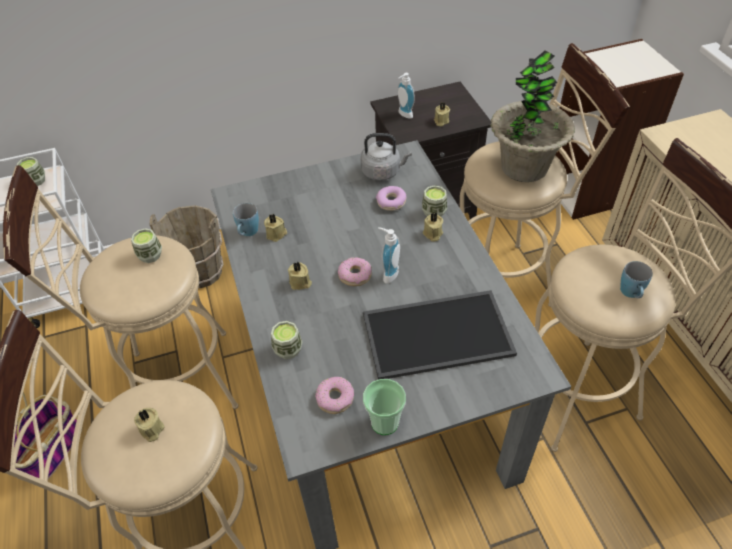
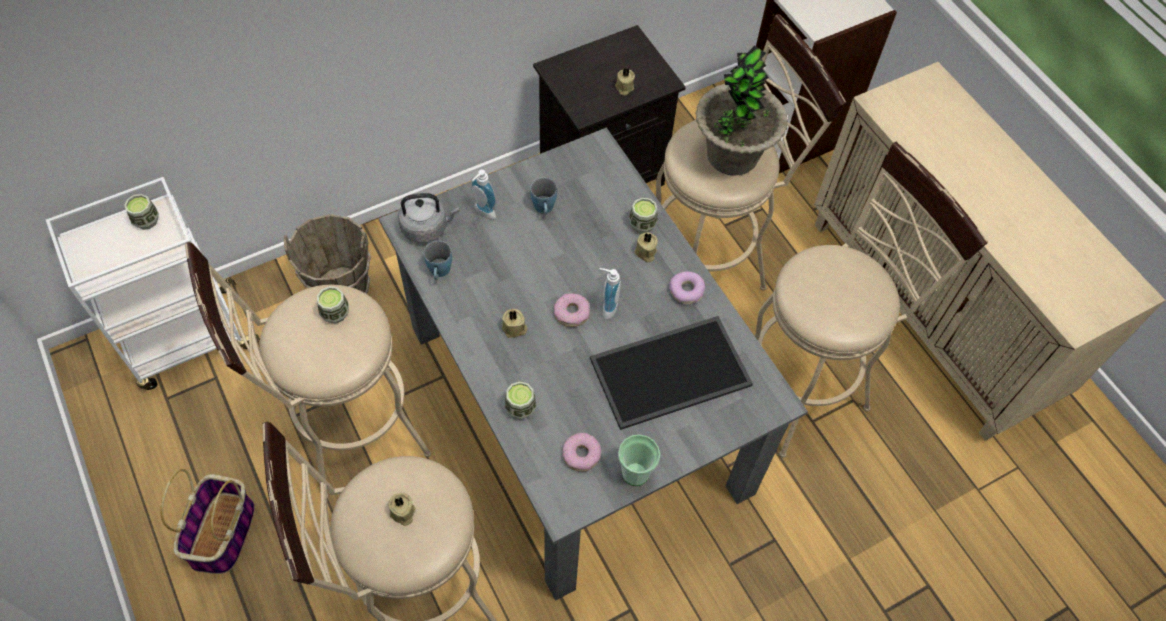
camera: 15 degrees left, 10 degrees up
(276, 234) = (473, 271): beige candle -> none
(383, 172) = (575, 176): grey kettle -> grey kettle (427, 228)
(391, 202) = (593, 216): donut -> donut (686, 291)
(404, 115) = (578, 82): soap dispenser -> soap dispenser (483, 213)
(631, 294) = (857, 303): blue mug -> blue mug (544, 209)

